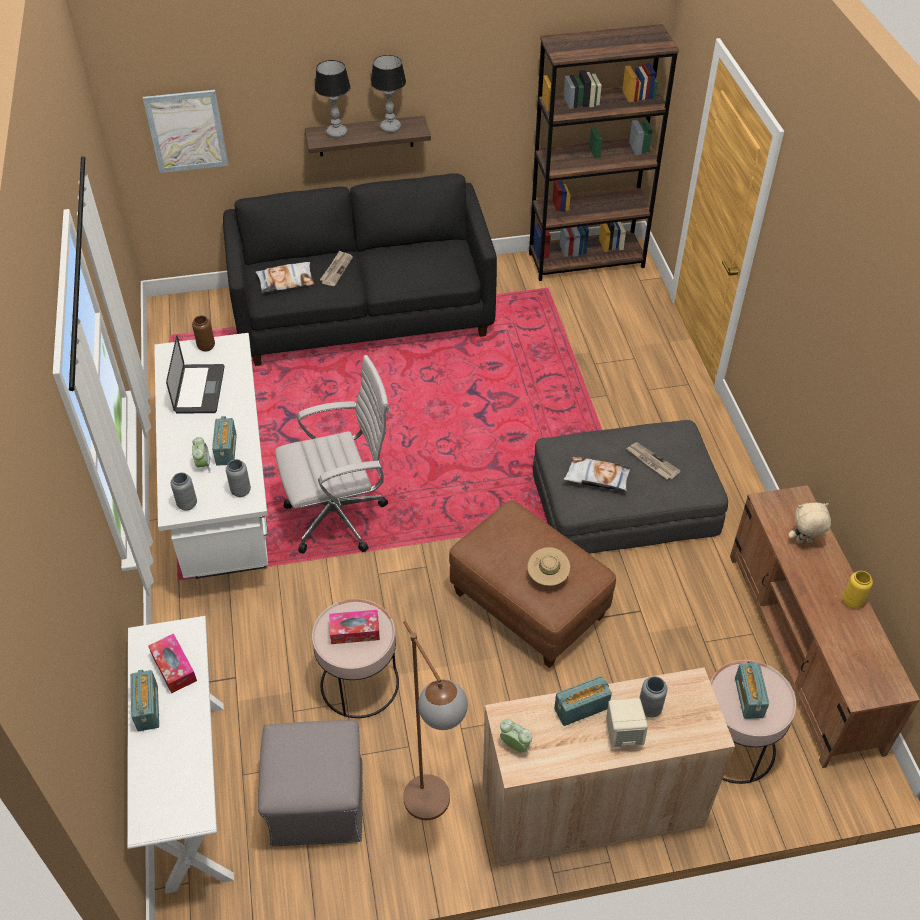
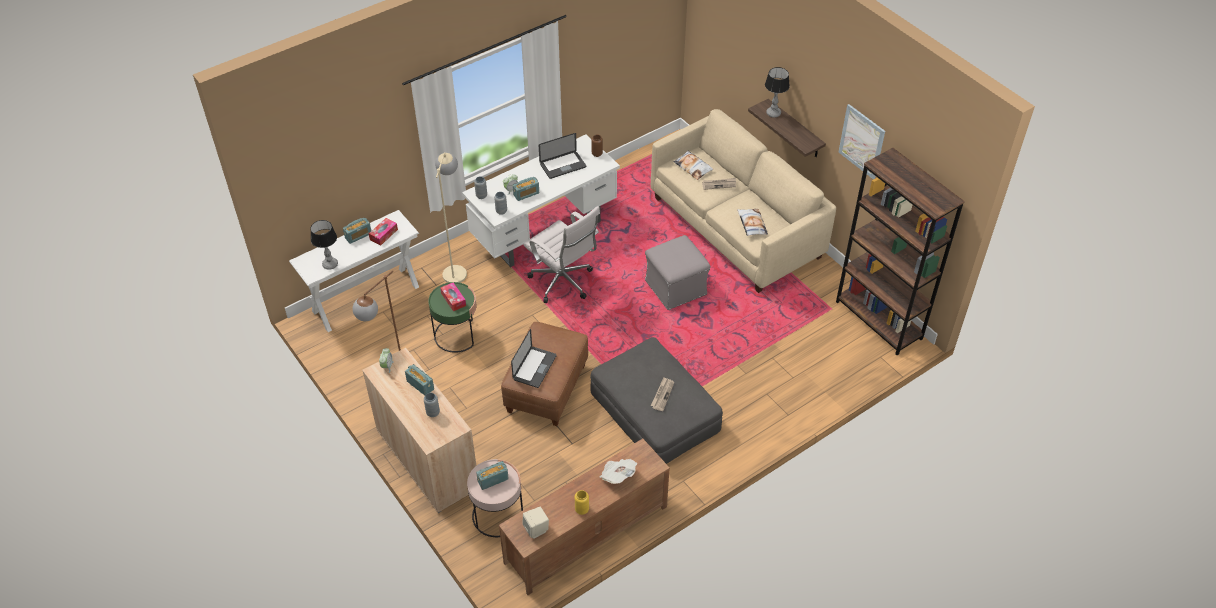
camera: 65 degrees right, 0 degrees up
(186, 131) = (718, 53): picture -> picture (862, 141)
(219, 638) = (456, 268): none -> beige floor lamp
(316, 802) = (380, 345): grey ottoman -> grey ottoman (675, 287)
(359, 683) = (456, 335): pink side table -> green side table
(364, 313) = (736, 227): black sofa -> beige sofa
(390, 128) = (798, 133): table lamp -> table lamp (330, 264)
(547, 576) = (534, 368): beige hat -> laptop
(597, 478) = (633, 372): pillow -> pillow (751, 224)
(623, 734) = (412, 406): beige speaker -> beige speaker (536, 529)
(804, 542) = (618, 475): beige plush toy -> newspaper

